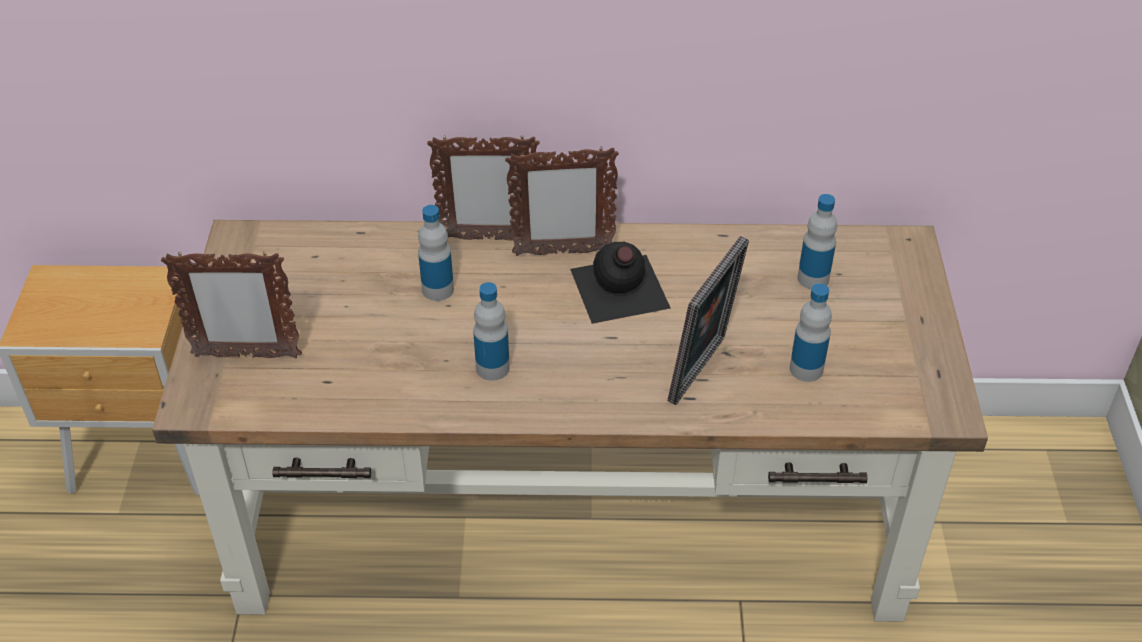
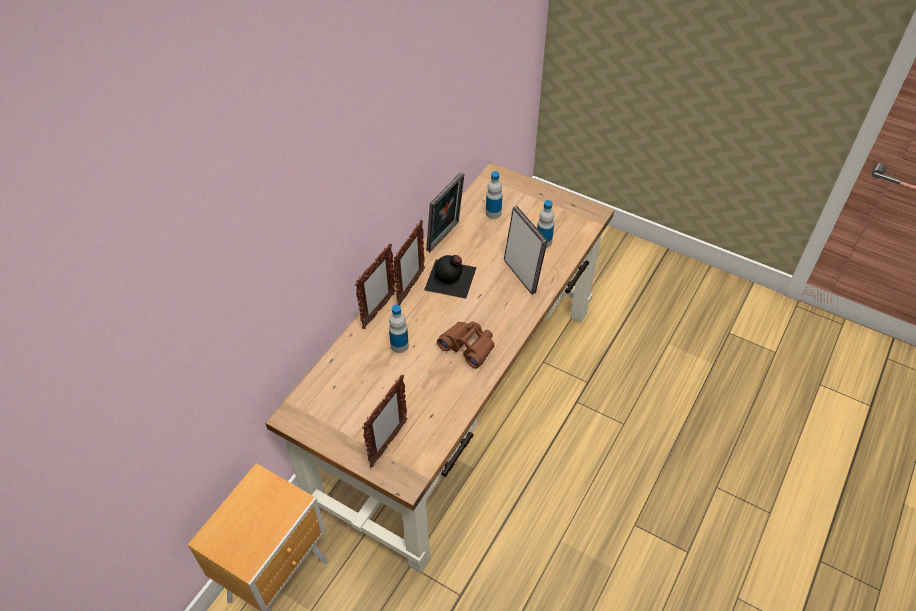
camera: 60 degrees left, 5 degrees up
(492, 368) = (468, 346): bottle -> brown binoculars
(703, 245) = (445, 237): none -> picture frame

